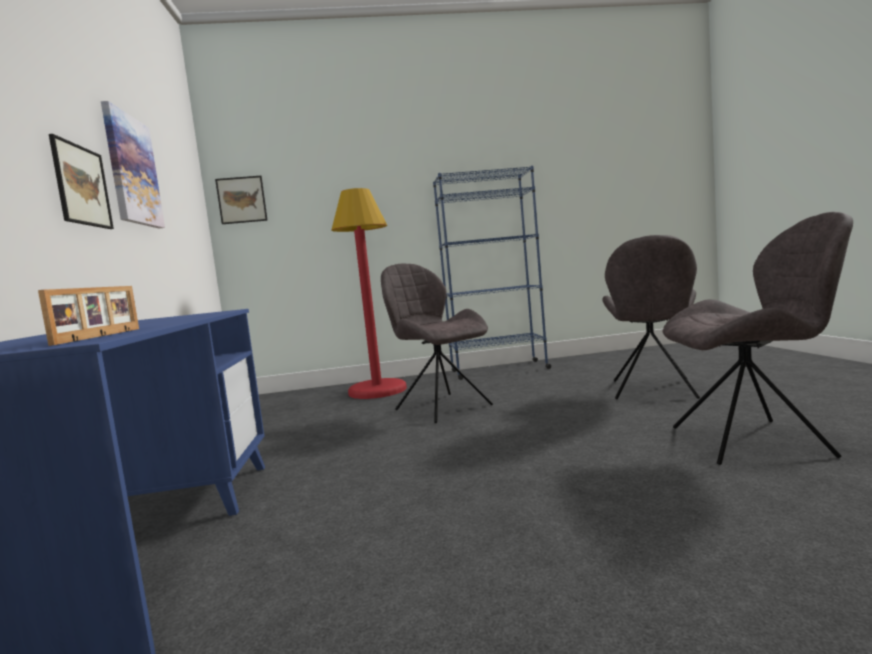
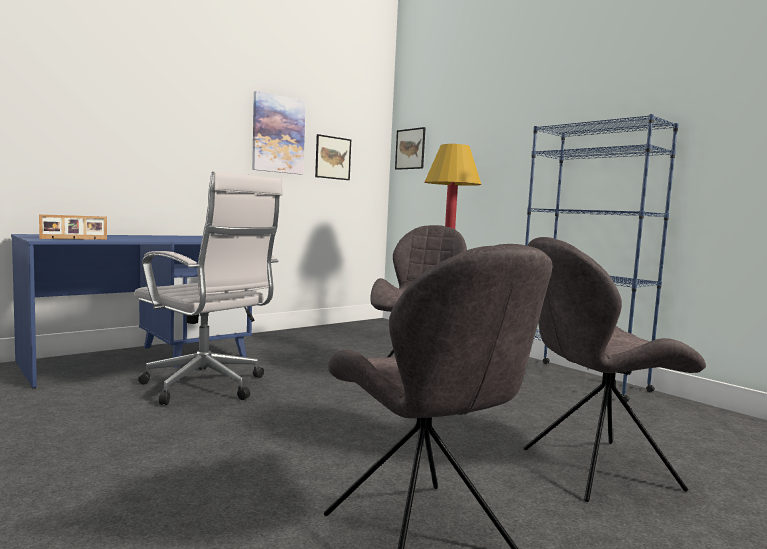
camera: 55 degrees right, 0 degrees up
(81, 185) = (215, 150): picture -> picture (333, 158)
(354, 495) = (207, 387): none -> white office chair

